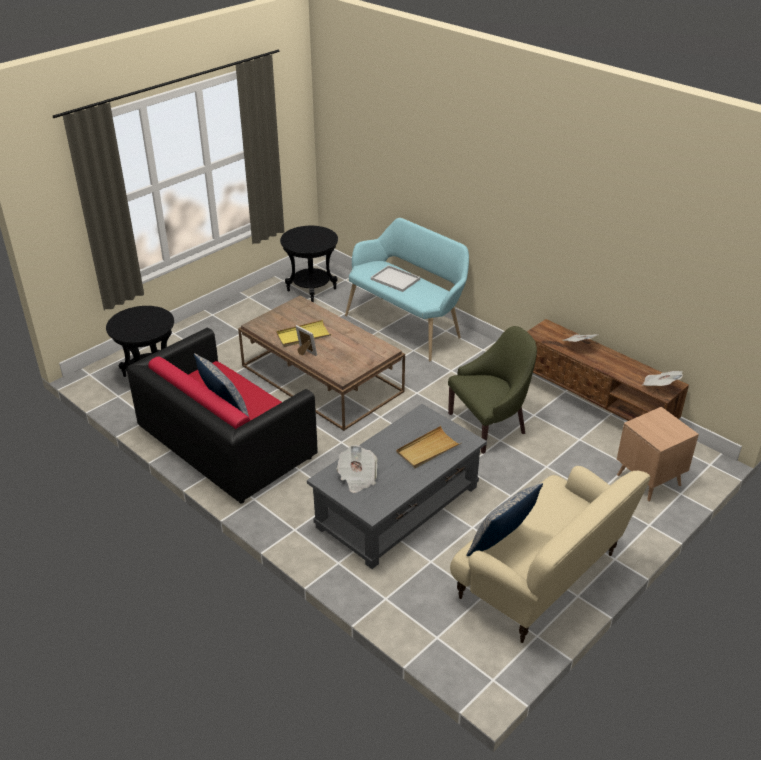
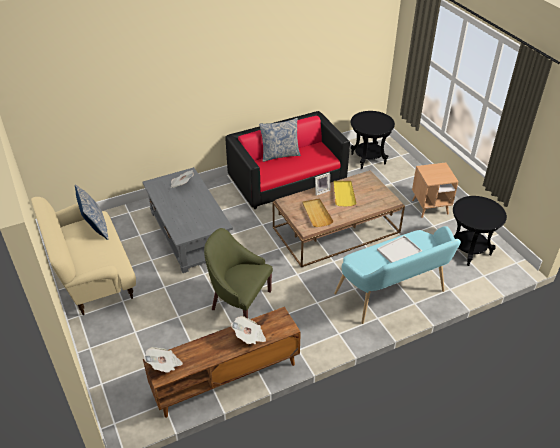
camera: 110 degrees right, 5 degrees up
(428, 449) = (185, 217): beige tray -> beige tray (316, 213)
(489, 425) = (239, 302): green armchair -> green armchair turned 120 degrees clockwise
(648, 480) = (126, 370): brown side table -> brown side table (430, 207)

